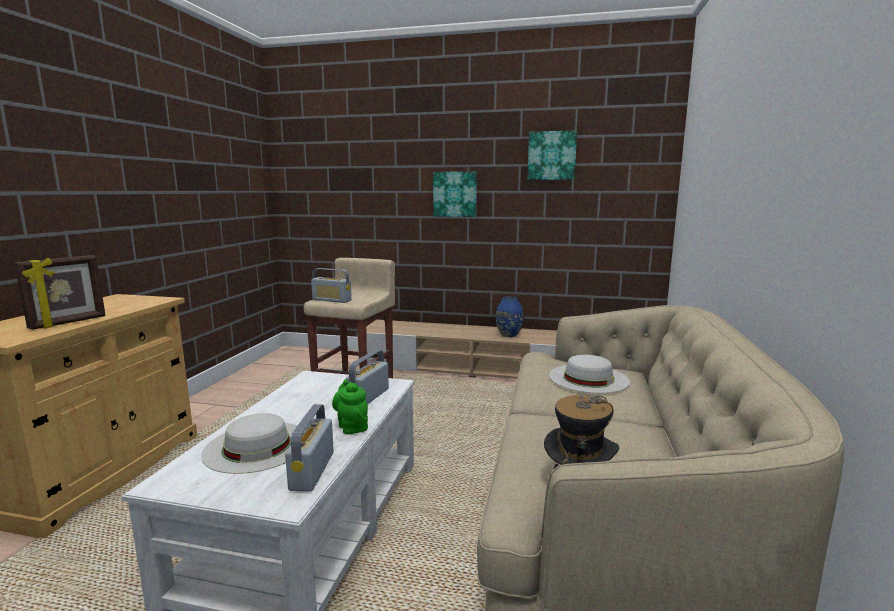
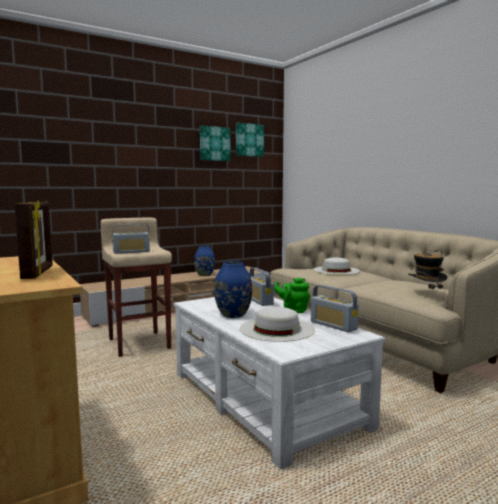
camera: 45 degrees left, 5 degrees down
(289, 407) = (233, 315): none -> blue vase
(455, 194) = (147, 169): picture -> picture (249, 140)

